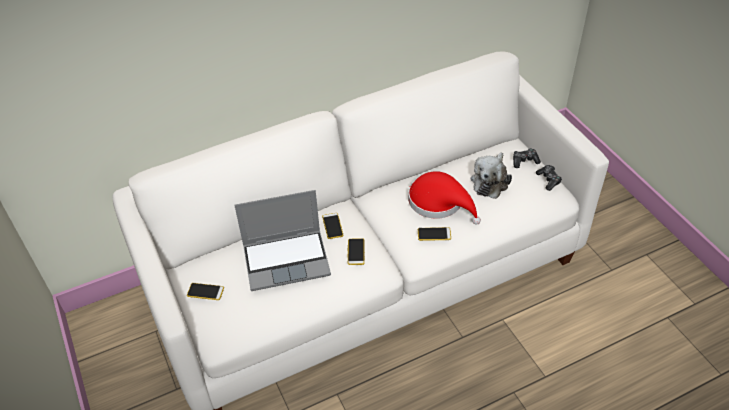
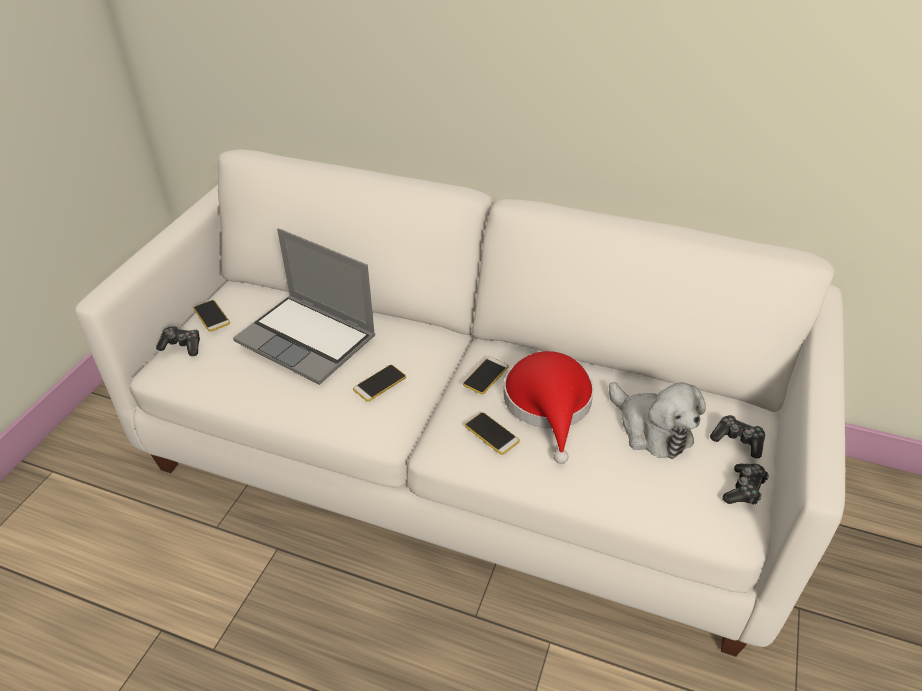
camera: 45 degrees right, 5 degrees down
(214, 320) = (182, 346): none -> game controller
(332, 226) = (397, 341): phone -> phone (485, 375)
(490, 181) = (651, 429): plush toy -> plush toy turned 105 degrees counterclockwise

